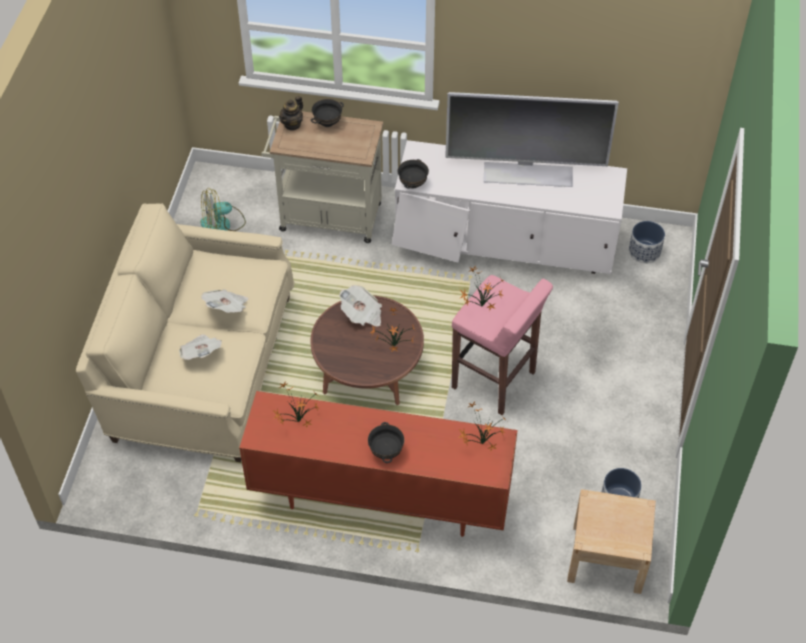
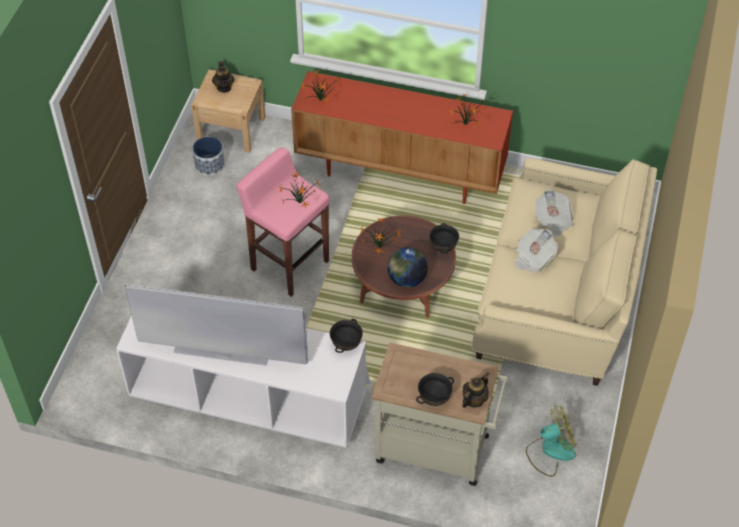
camera: 175 degrees left, 0 degrees up
(362, 314) = (406, 279): newspaper -> globe
(386, 452) = (396, 100): black bowl -> black bowl (443, 247)
(620, 531) = (224, 87): none -> teapot
(644, 252) = (107, 383): planter -> none

